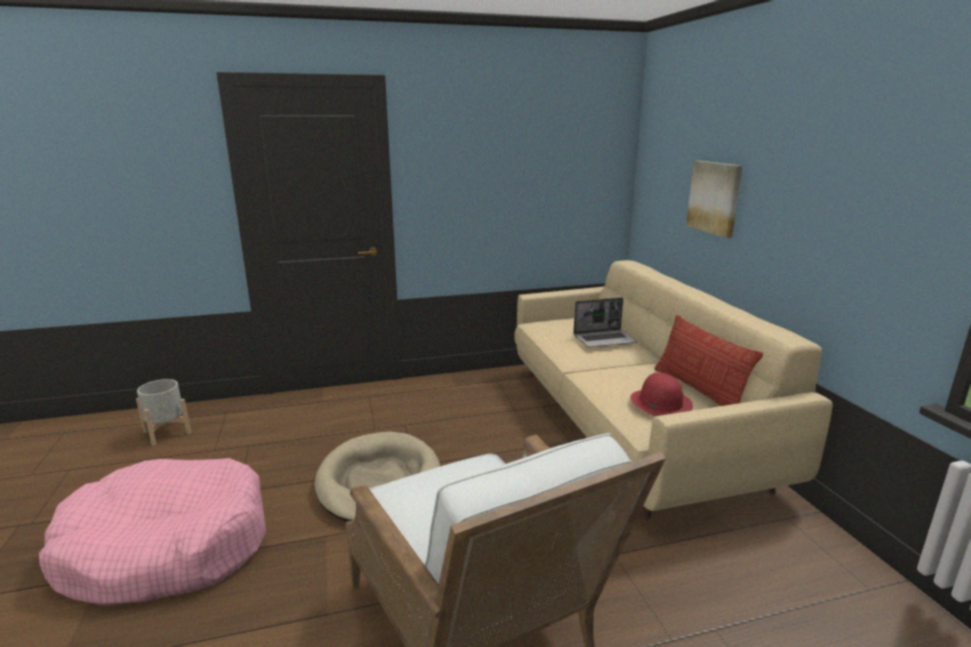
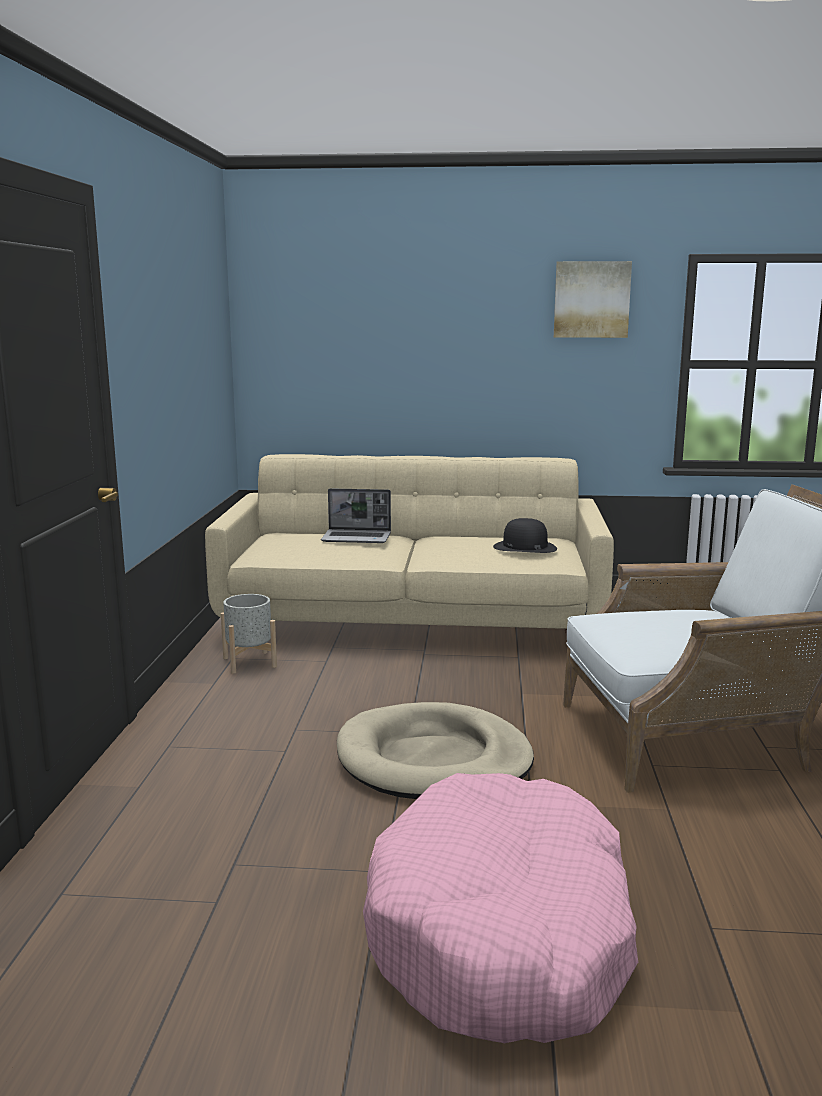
camera: 70 degrees left, 5 degrees down
(167, 432) = (70, 973): grey planter -> grey planter (249, 662)
(604, 339) = (357, 538): laptop -> laptop turned 90 degrees clockwise
(660, 403) = (524, 547): red hat -> black hat
(698, 390) = (503, 536): pillow -> none
(715, 197) = (401, 357): picture -> picture (591, 299)

